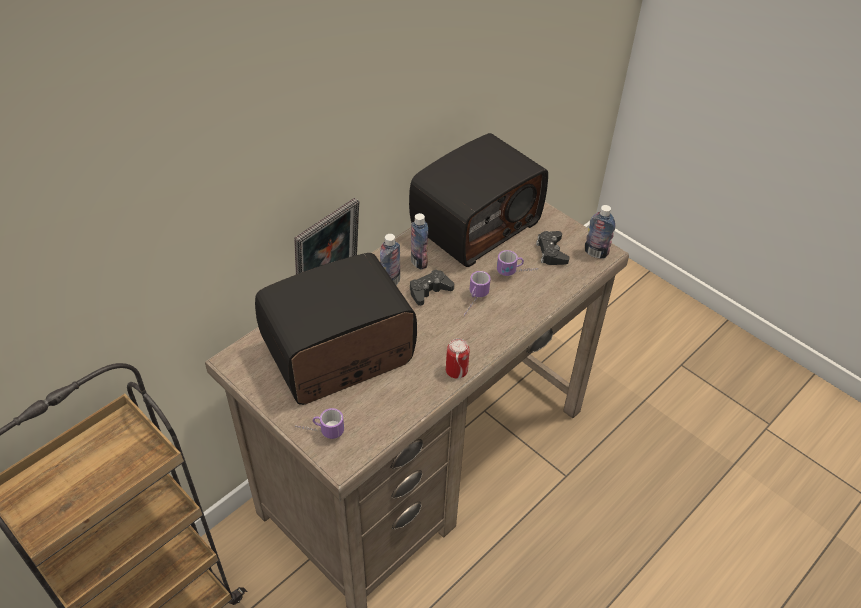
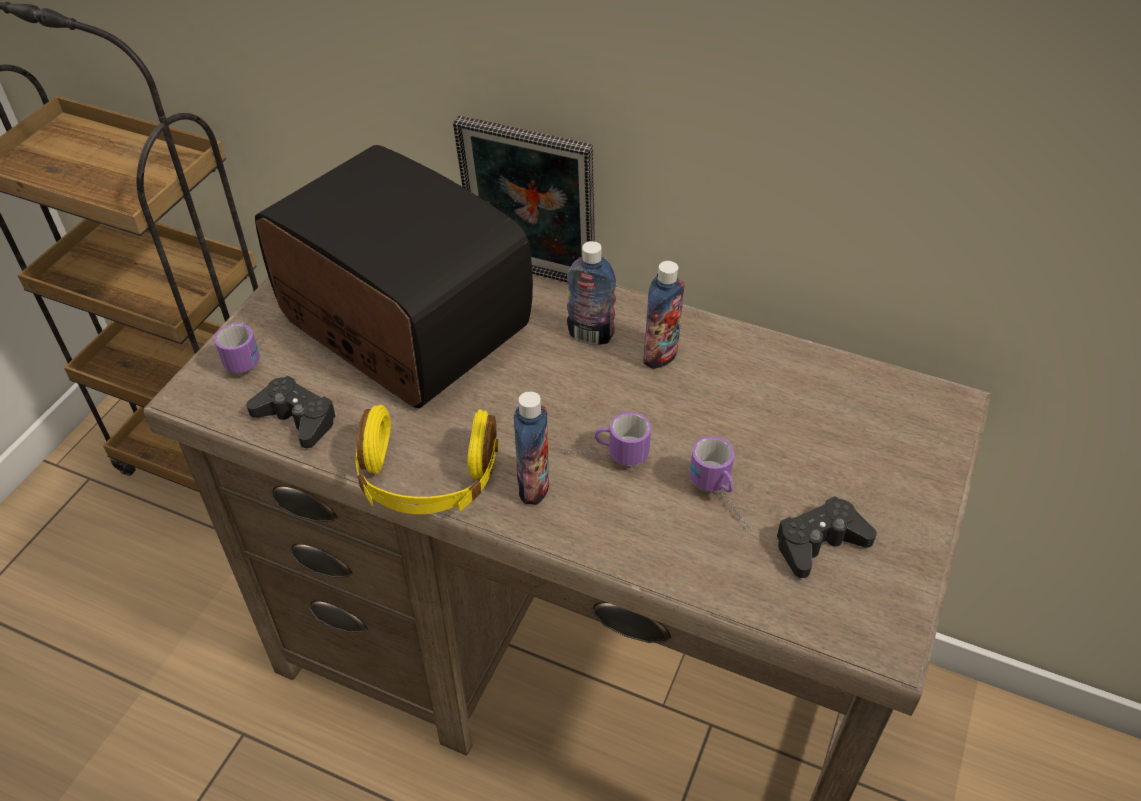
camera: 70 degrees right, 0 degrees up
(429, 291) = (598, 389): black game controller -> black game controller (297, 418)
(456, 371) = (427, 479): can -> yellow headphones
(475, 224) = (812, 402): radio -> none
(596, 253) = (873, 625): bottle -> bottle (533, 486)

